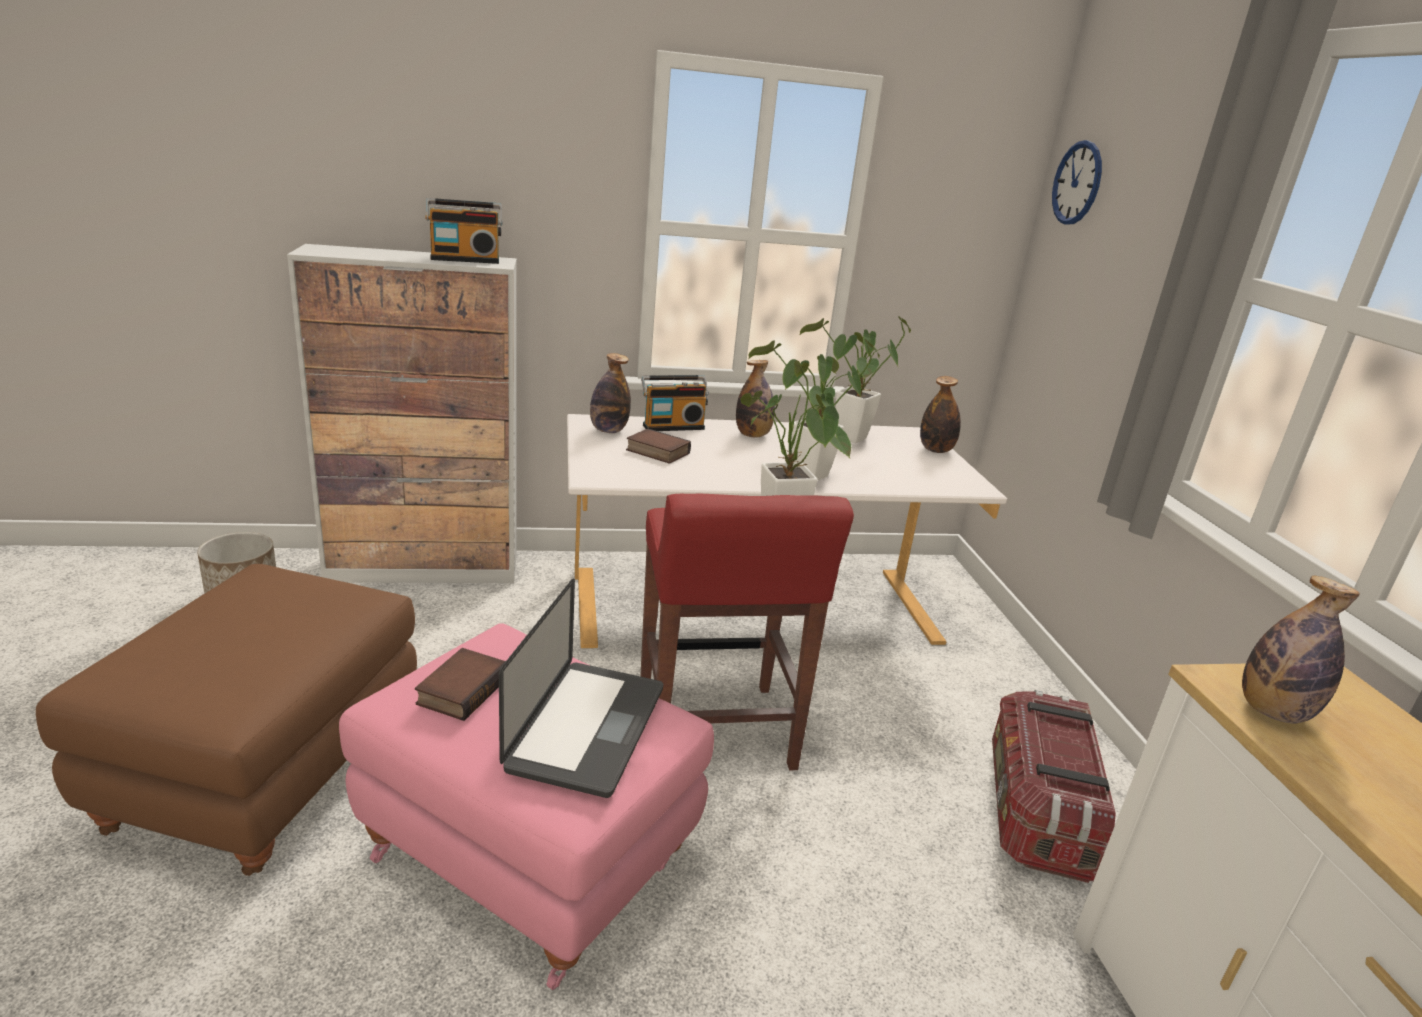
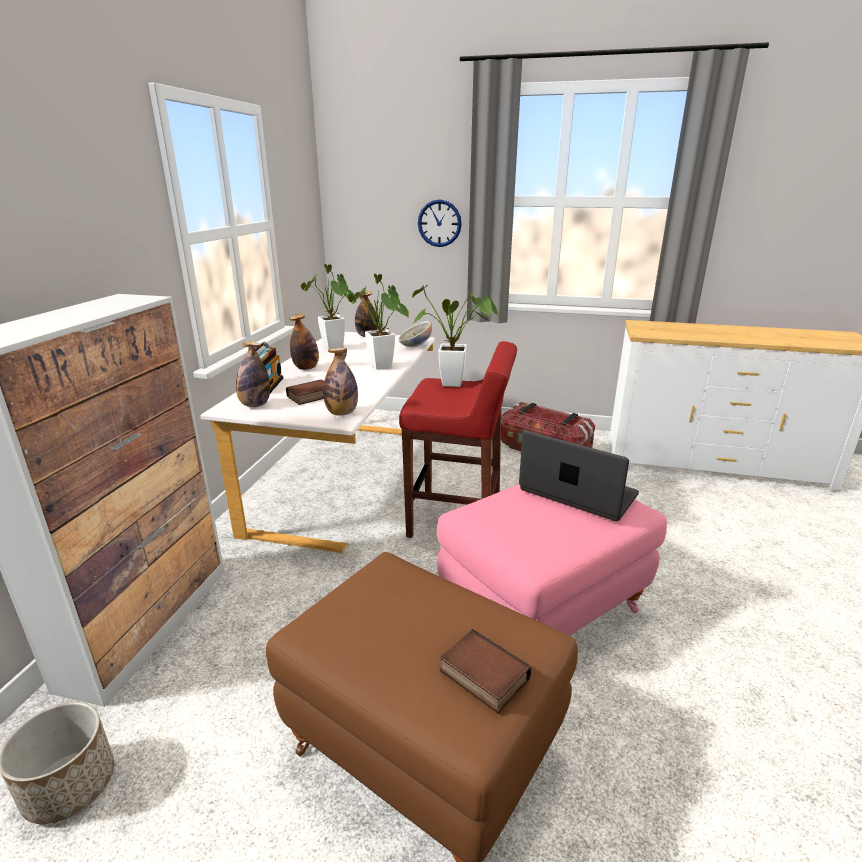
camera: 65 degrees left, 0 degrees up
(462, 689) = (533, 529): book -> book (481, 676)
(465, 259) = (109, 303): radio -> none
(934, 487) = (415, 346): none -> bowl
(1077, 183) = (356, 167): wall clock -> wall clock (439, 223)
(1272, 712) = (660, 333): bottle -> bottle (342, 413)

